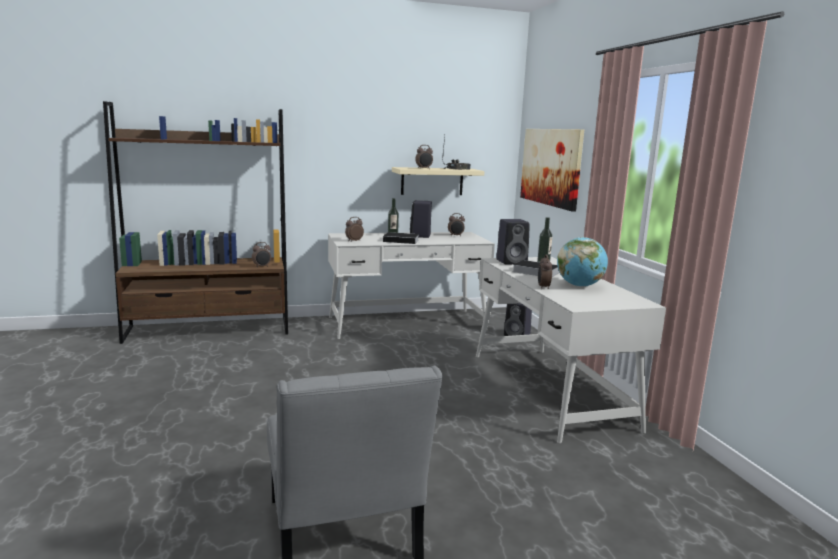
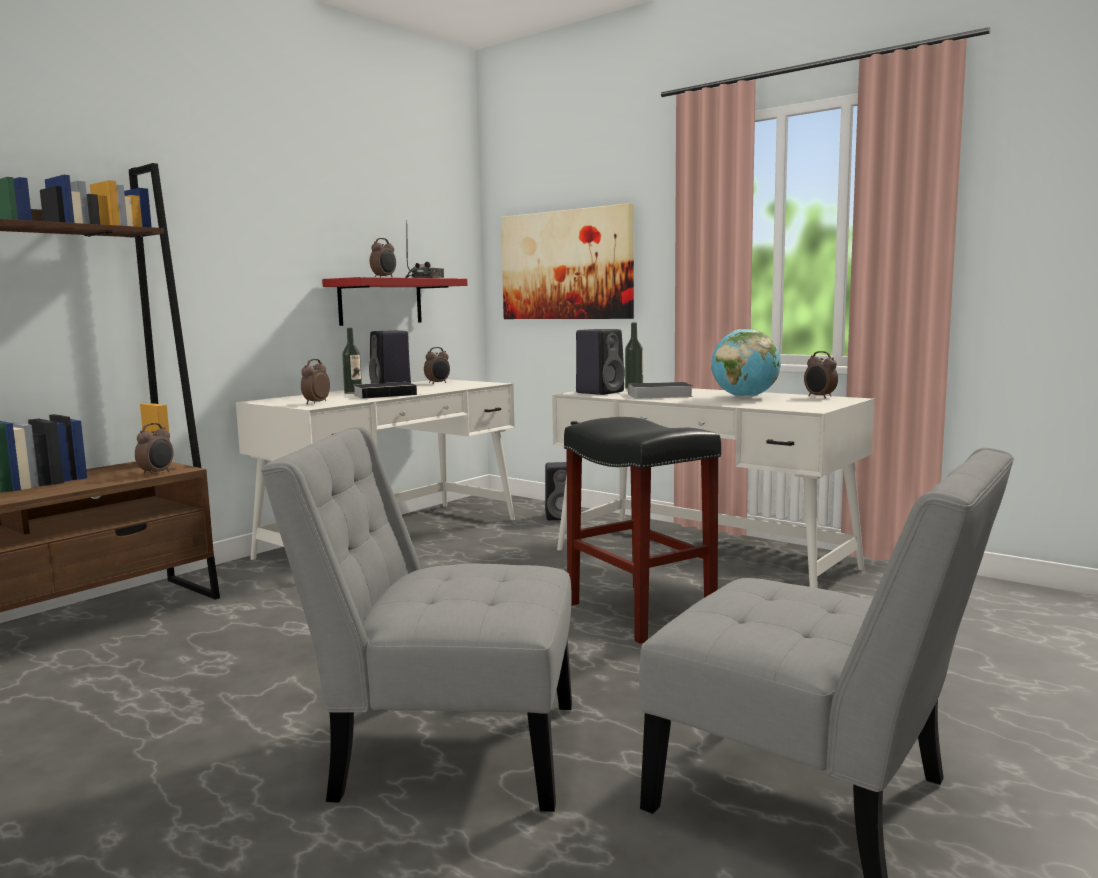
camera: 35 degrees left, 5 degrees down
(253, 437) = (444, 748): none -> grey chair
(432, 181) = (380, 301): beige shelf -> red shelf
(448, 407) = (637, 612): none -> black stool
(543, 287) = (719, 403): alarm clock -> alarm clock (819, 397)

